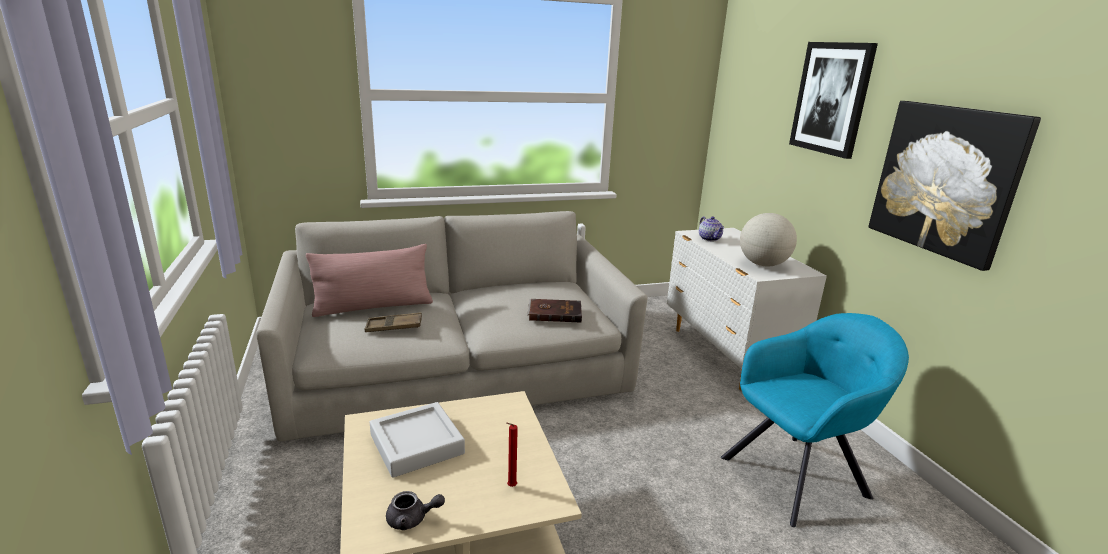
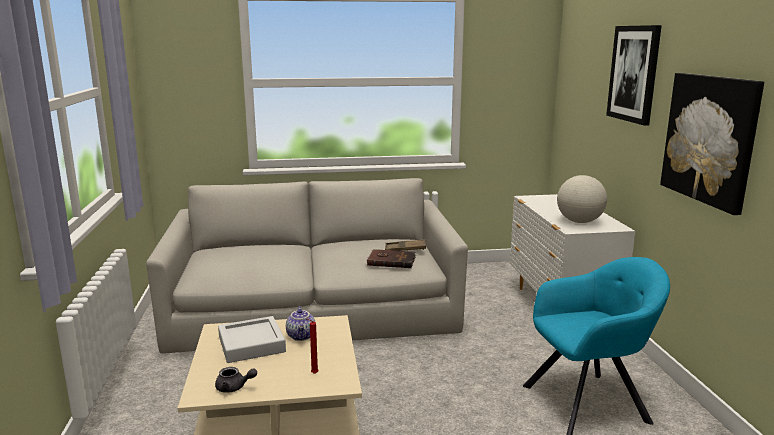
camera: 10 degrees right, 5 degrees down
(373, 307) = (243, 253): pink pillow -> none
(394, 326) = (255, 266): brown tray -> brown tray (405, 249)
(710, 239) = (542, 202): teapot -> teapot (302, 336)

